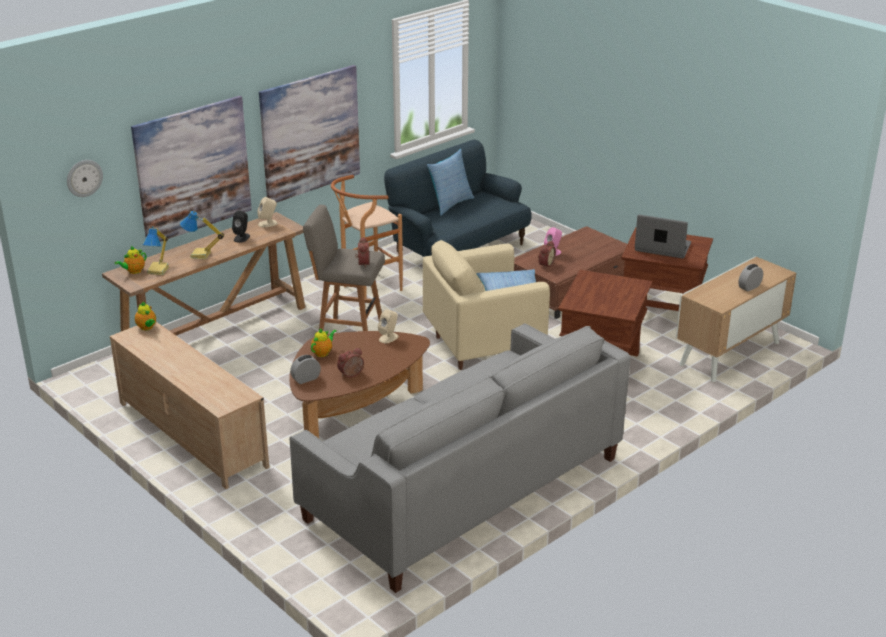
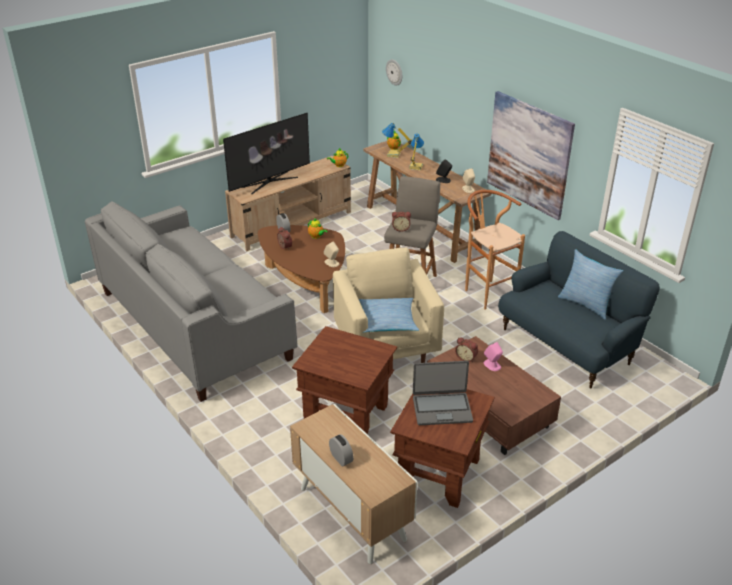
camera: 95 degrees right, 5 degrees up
(193, 169) = (449, 115): picture -> none
(195, 380) = (269, 182): none -> television
(662, 248) = (442, 409): laptop -> laptop turned 60 degrees clockwise

